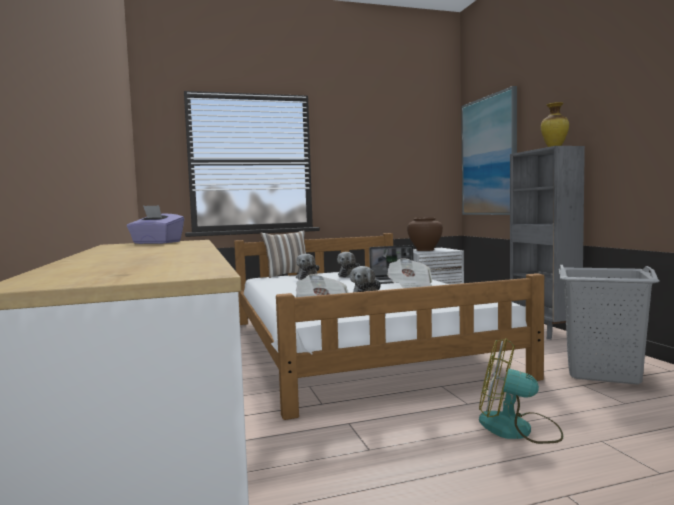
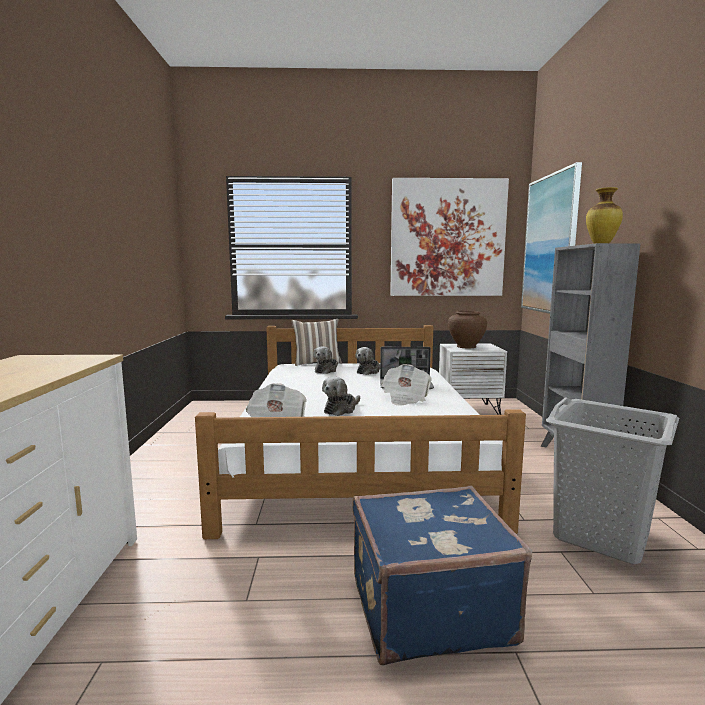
camera: 15 degrees right, 5 degrees up
(156, 243) = (54, 359): purple tissue box -> none
(396, 153) = (447, 238): none -> picture
(518, 429) = (427, 607): fan -> blue suitcase

